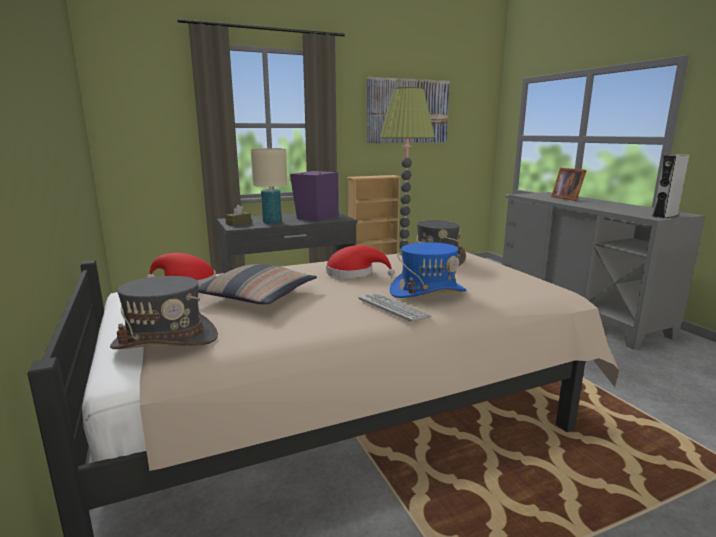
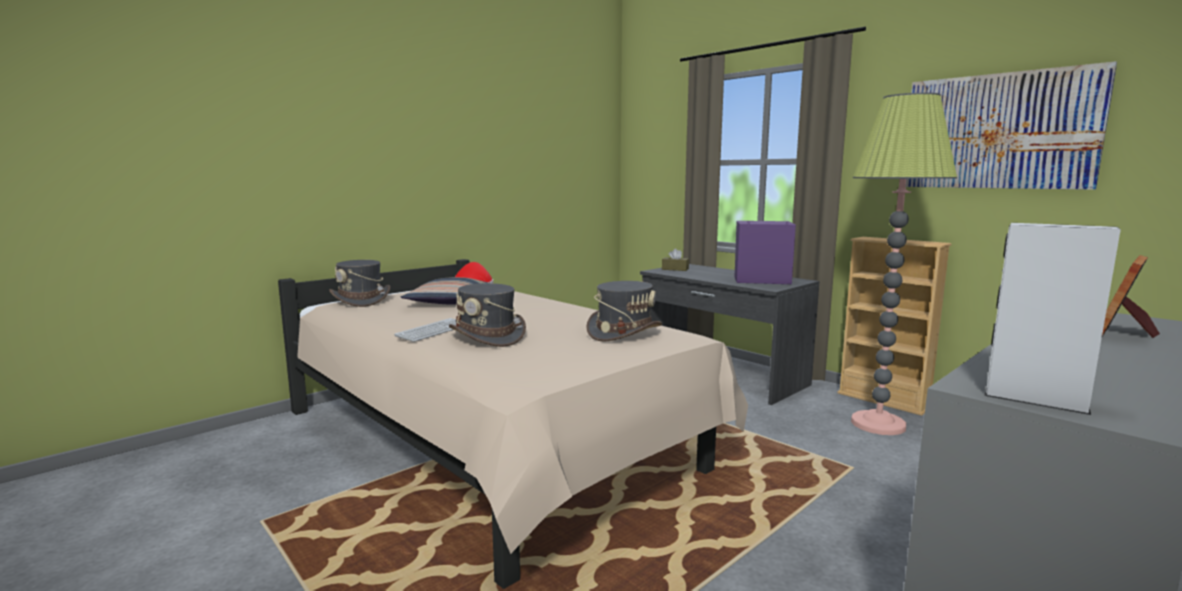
camera: 70 degrees right, 5 degrees down
(272, 222) = (697, 274): beige table lamp -> none
(354, 273) = (534, 313): red hat -> none
(427, 291) = (488, 336): blue hat -> grey hat

